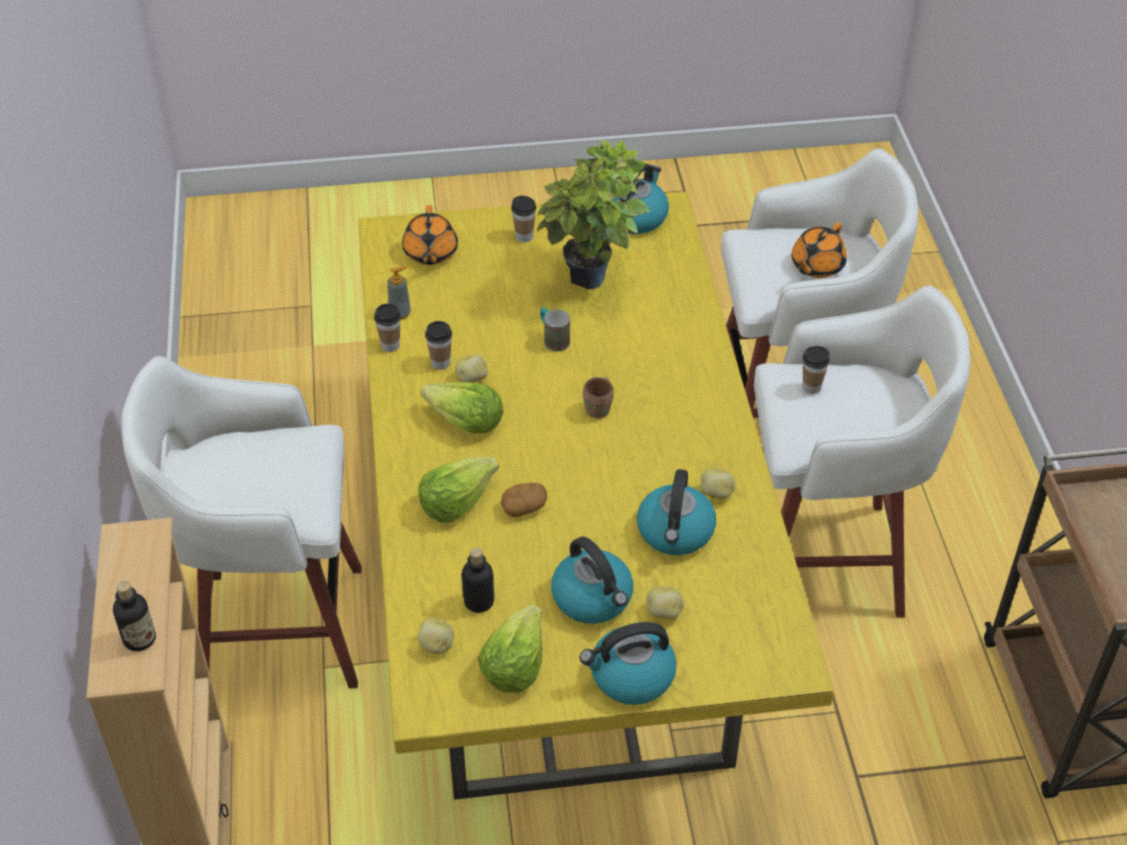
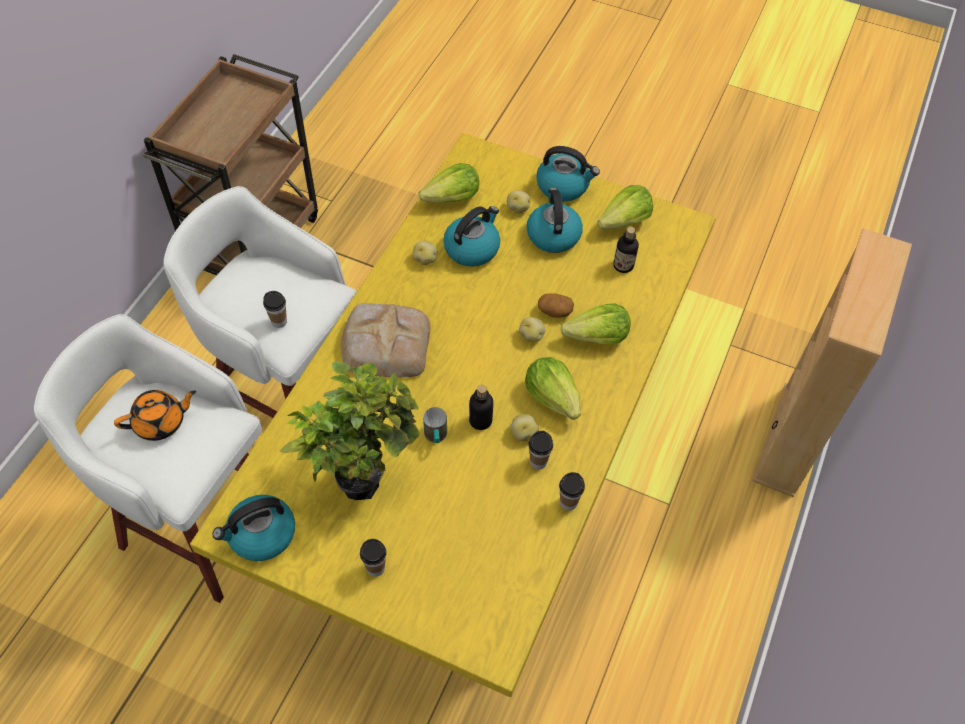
camera: 150 degrees left, 10 degrees up
(139, 639) = (871, 261): bottle -> bottle (480, 421)
(275, 629) = (691, 553): white stool -> none
(400, 313) = (541, 534): soap dispenser -> none
(430, 253) = (472, 595): orange teapot -> none
(436, 646) = (664, 253): potato -> potato (531, 335)
(599, 410) = (450, 357): brown mug -> none
(676, 391) = (385, 343): none -> bread
(755, 583) = (452, 198): none -> lettuce

